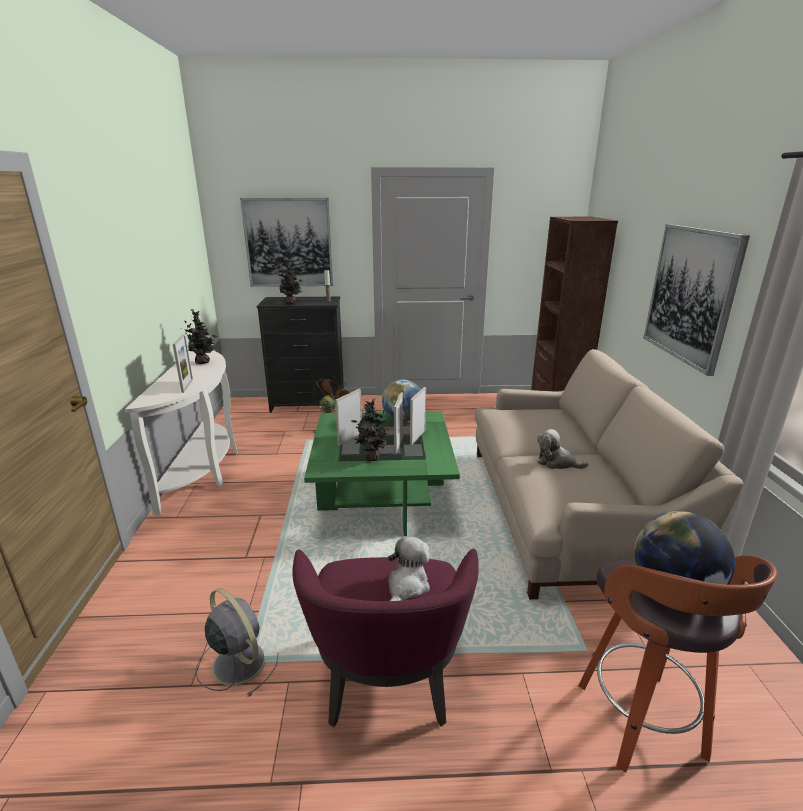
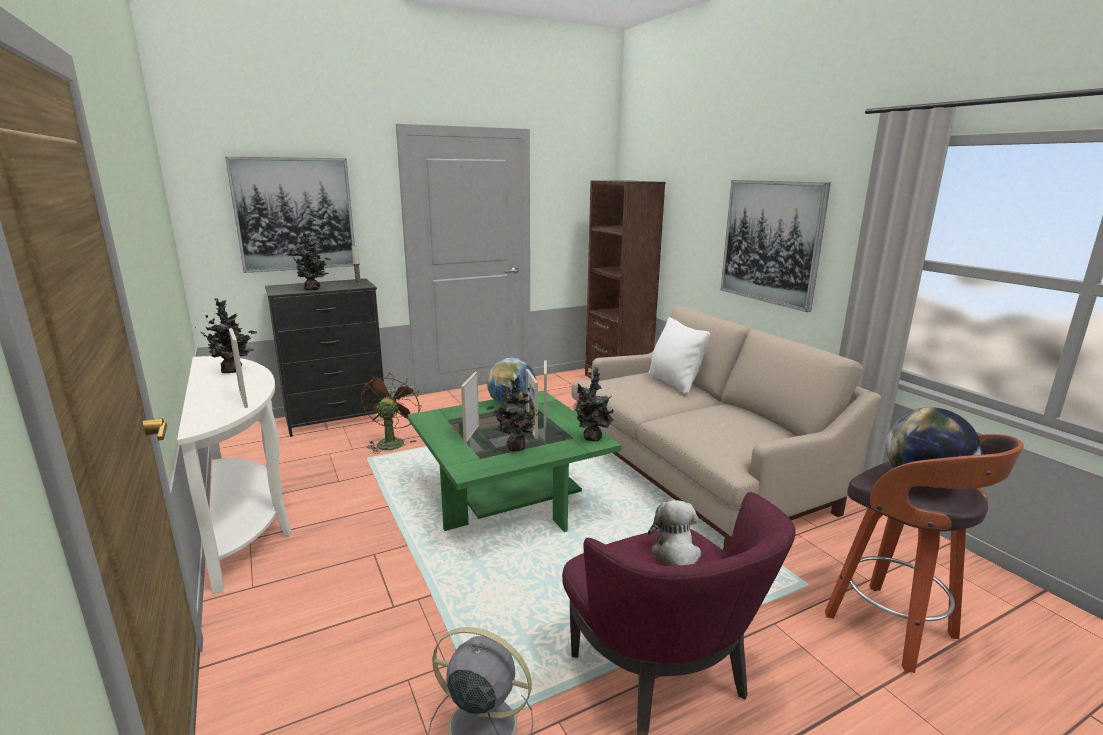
camera: 25 degrees left, 5 degrees down
(440, 463) = (592, 439): none -> potted plant
(557, 462) = (702, 416): plush toy -> none
(562, 424) = (674, 382): none -> white pillow

